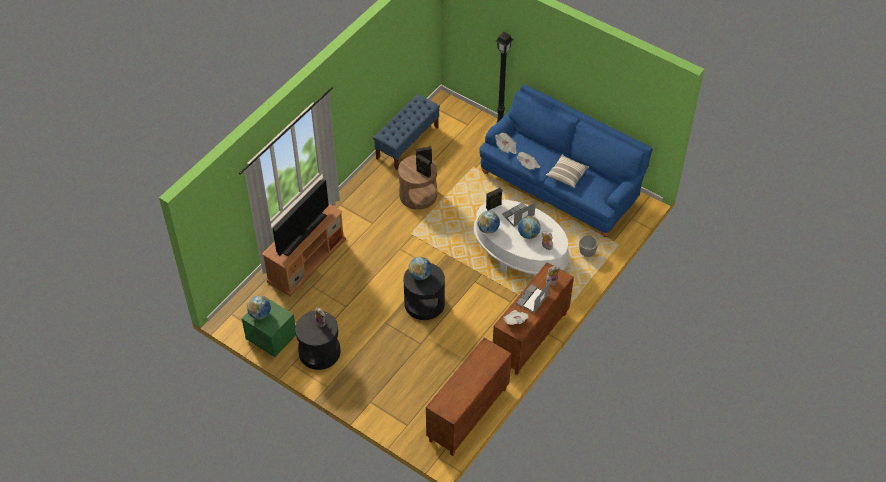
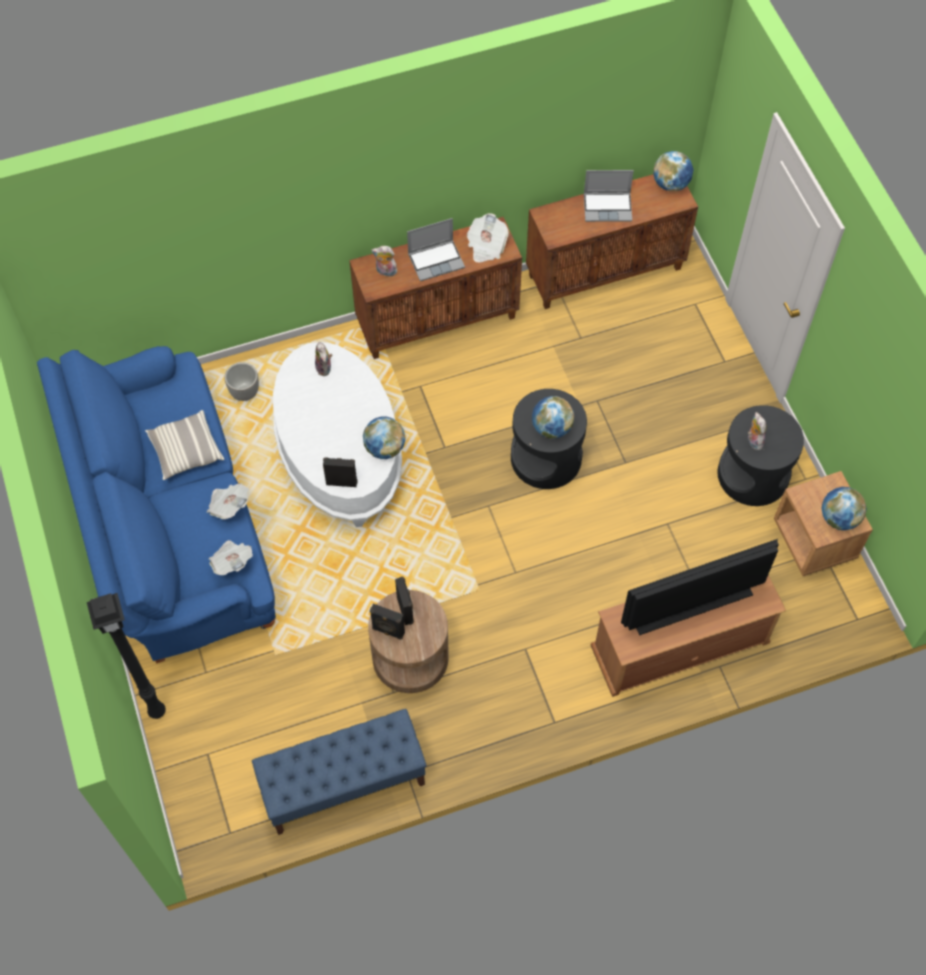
camera: 145 degrees left, 10 degrees up
(271, 338) = (814, 540): green nightstand -> brown nightstand
(518, 215) = (319, 443): laptop -> laptop (608, 207)
(528, 234) = (333, 403): globe -> globe (671, 184)

